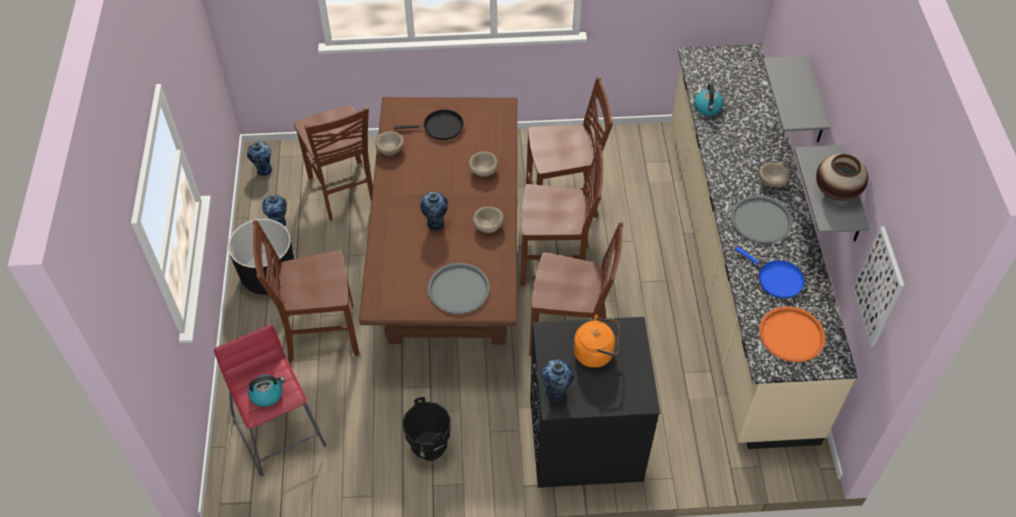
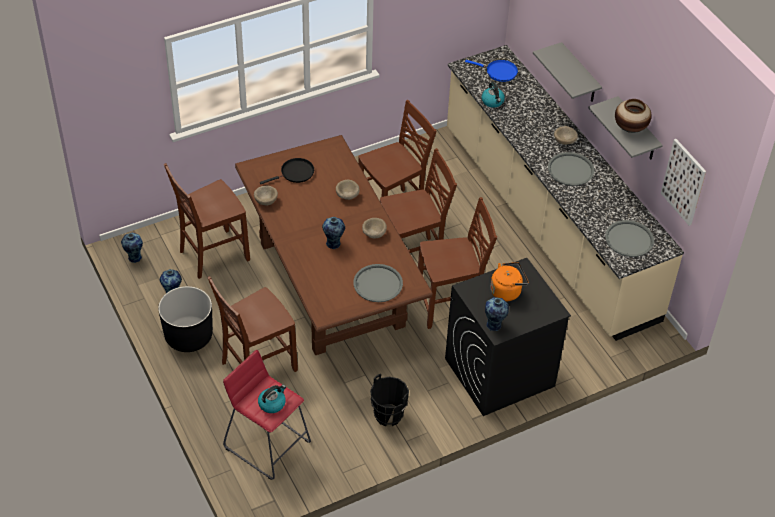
camera: 25 degrees left, 5 degrees down
(343, 192) = (212, 255): brown chair -> brown chair turned 105 degrees clockwise
(777, 279) = (601, 206): blue frying pan -> blue frying pan (499, 72)
(791, 335) = (629, 239): orange tray -> grey tray

